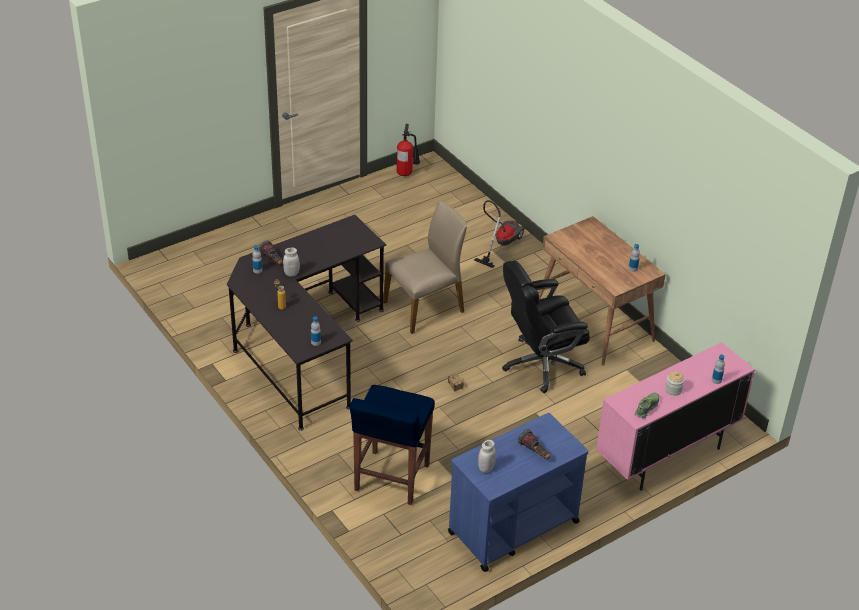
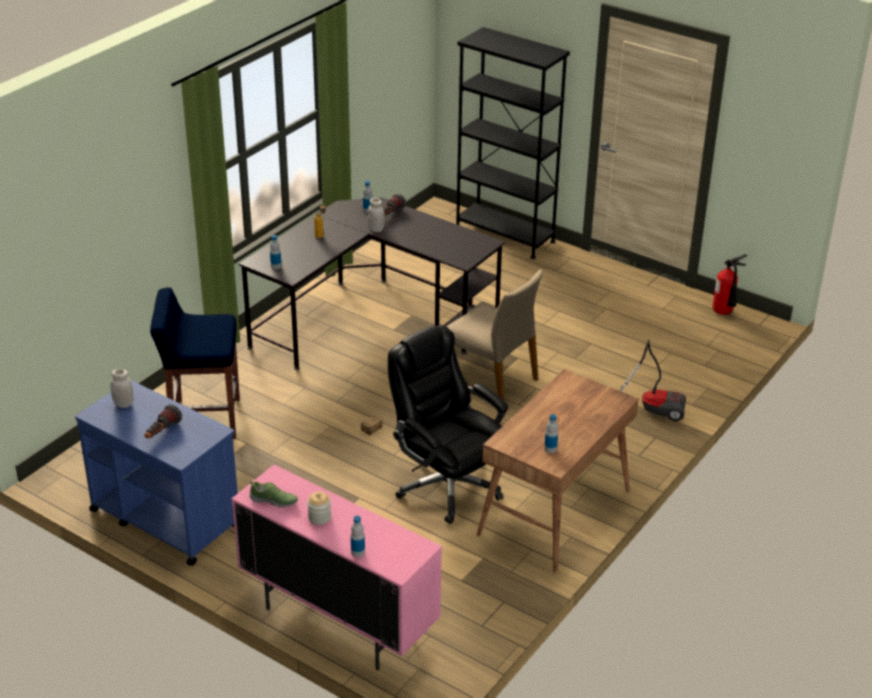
camera: 70 degrees right, 5 degrees down
(227, 240) = (504, 236): none -> black bookcase

